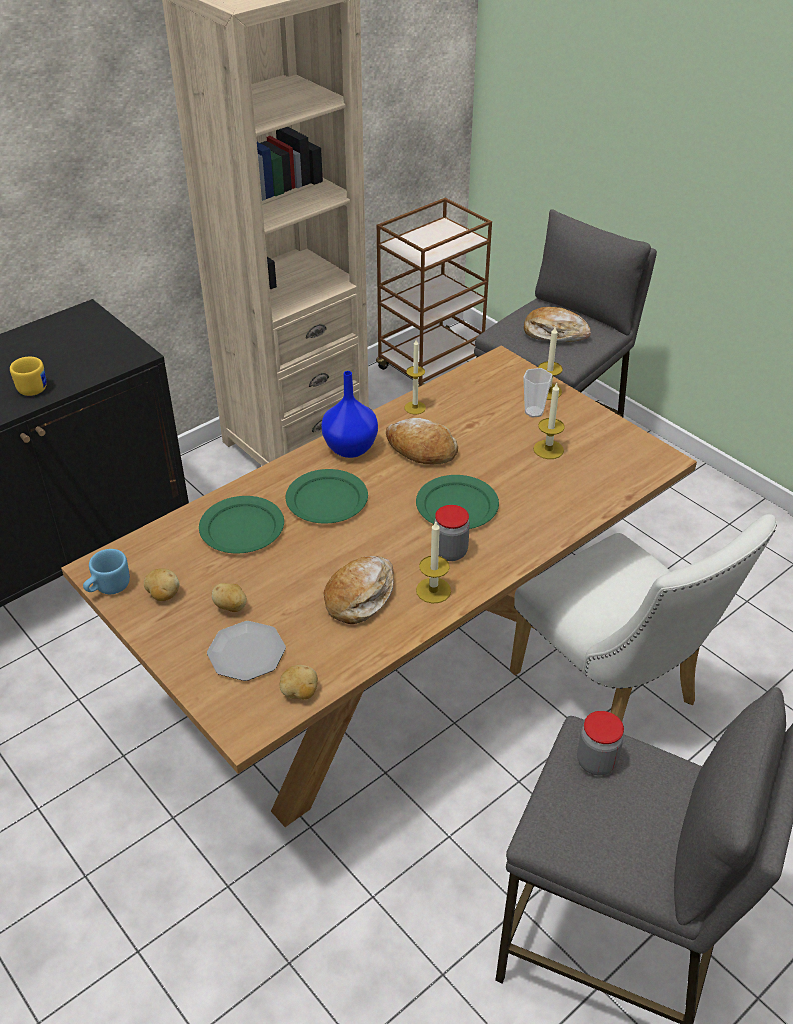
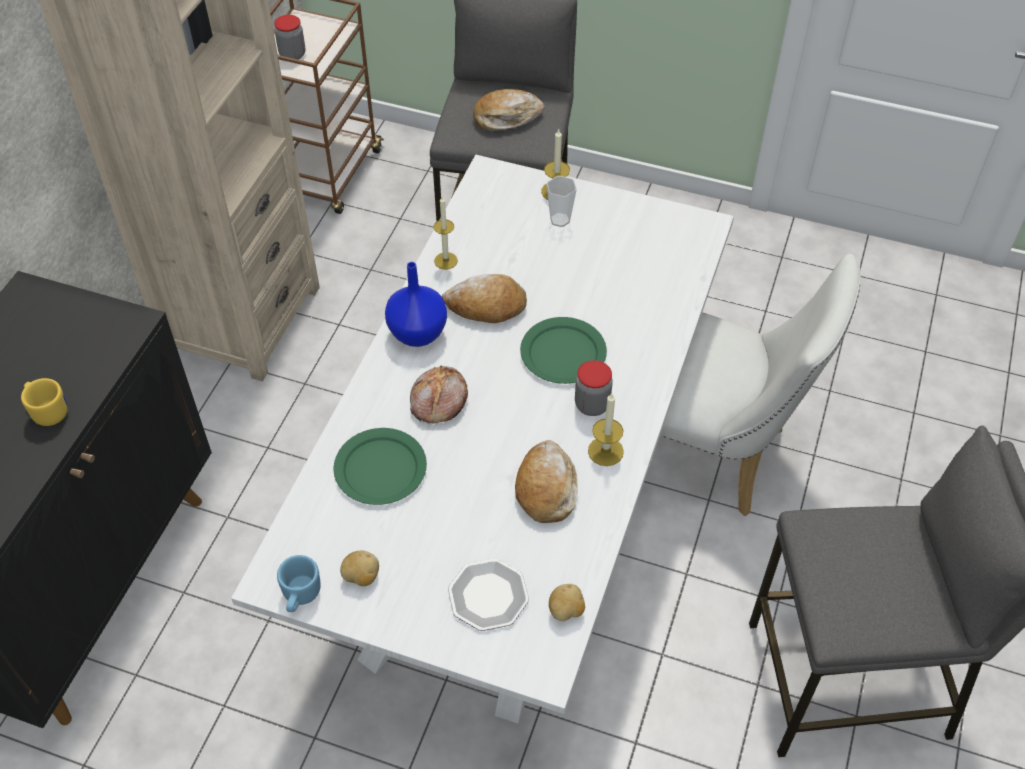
camera: 30 degrees left, 10 degrees up
(231, 607) = (437, 557): potato -> none
(326, 500) = (438, 401): green plate -> bread
(398, 671) = (515, 521): brown dining table -> white dining table
(548, 449) = (601, 256): candle -> none
(596, 762) = (834, 545): jar -> jar (292, 55)

